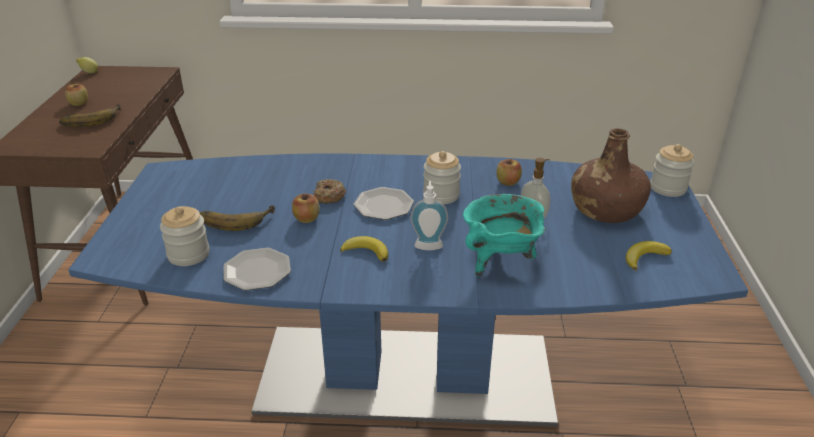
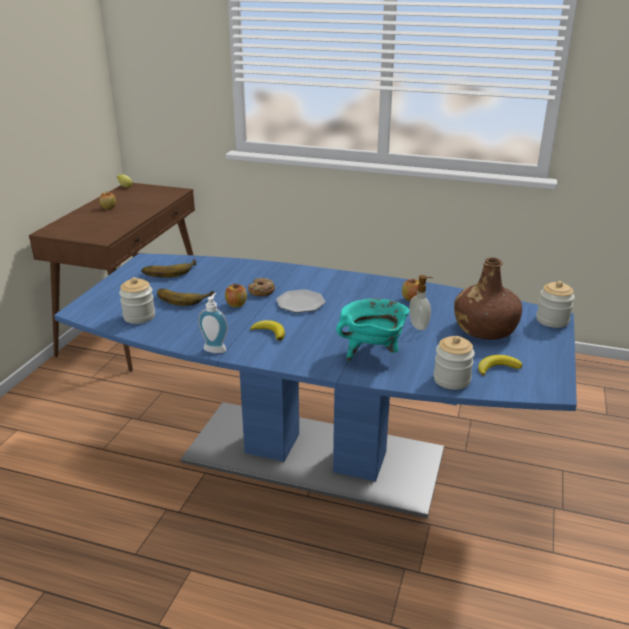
camera: 15 degrees right, 5 degrees down
(91, 119) = (112, 219): banana -> banana (169, 270)
(258, 271) = (183, 334): plate -> none
(428, 244) = (321, 334): soap dispenser -> soap dispenser (216, 348)
(441, 195) = (350, 301): jar -> jar (451, 380)

